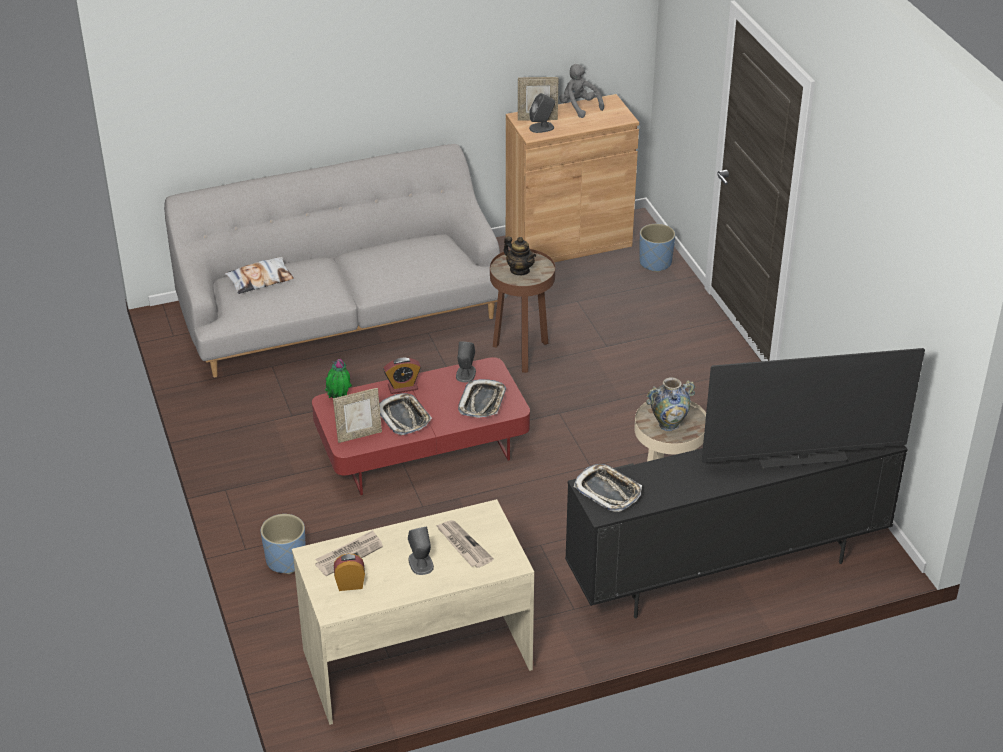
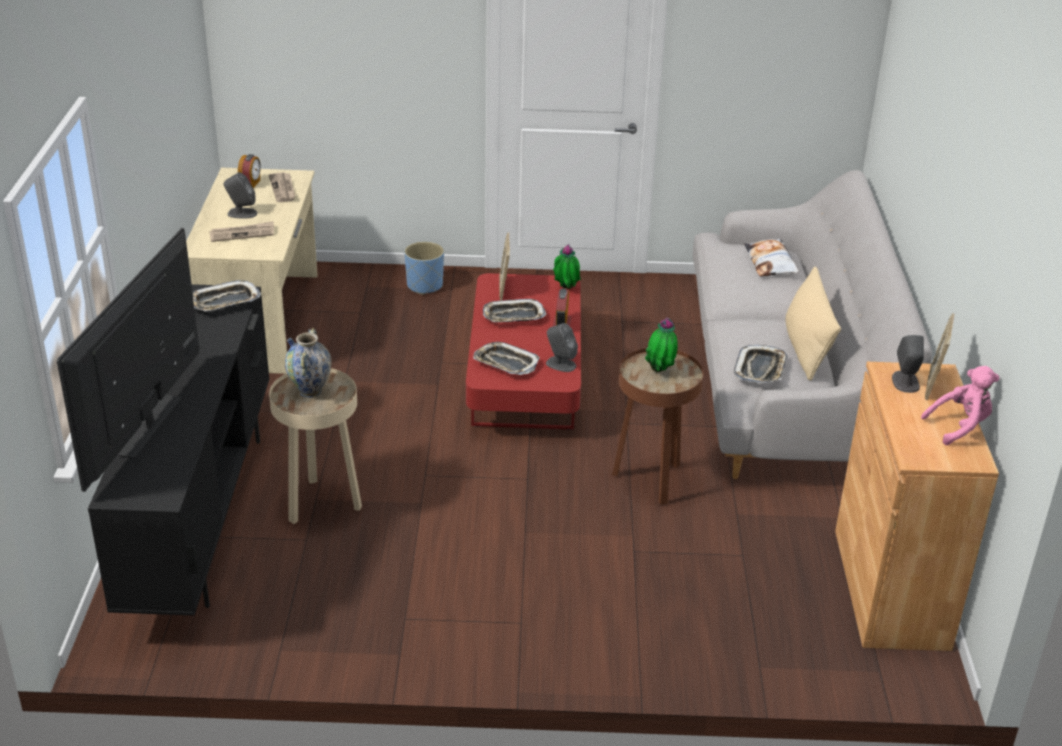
camera: 110 degrees right, 5 degrees down
(391, 246) = (806, 347): none -> beige pillow
(437, 260) = (760, 369): none -> tray
(519, 270) = (660, 371): teapot -> potted plant
(579, 107) = (960, 427): grey plush toy -> pink plush toy
(655, 263) = (809, 657): blue planter -> none

